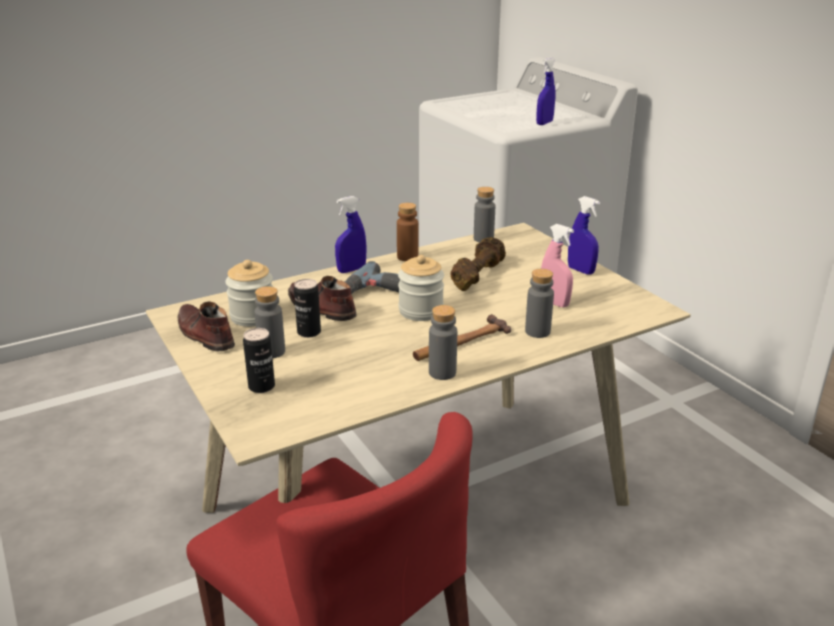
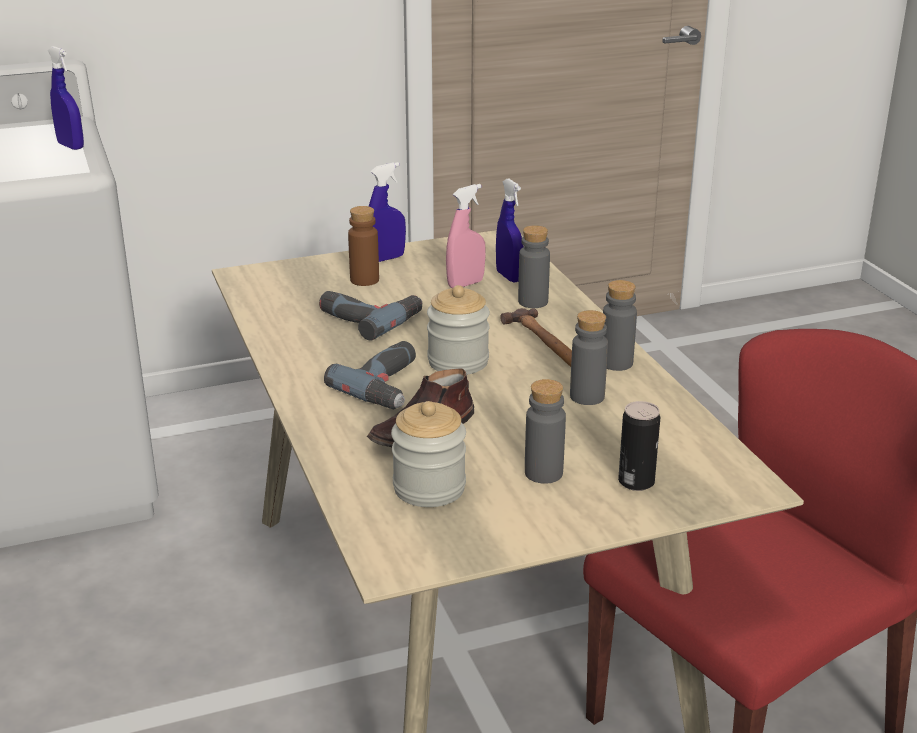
camera: 80 degrees left, 0 degrees up
(204, 335) = (477, 531): brown shoe -> none
(309, 332) = (494, 443): can -> none
(351, 270) = (302, 401): blue spray bottle -> blue spray bottle (509, 277)
(407, 257) = (281, 356): brown bottle -> brown bottle (364, 280)
(477, 275) = (369, 317): brown dumbbell -> power drill
(483, 239) = (252, 300): grey bottle -> grey bottle (587, 396)

